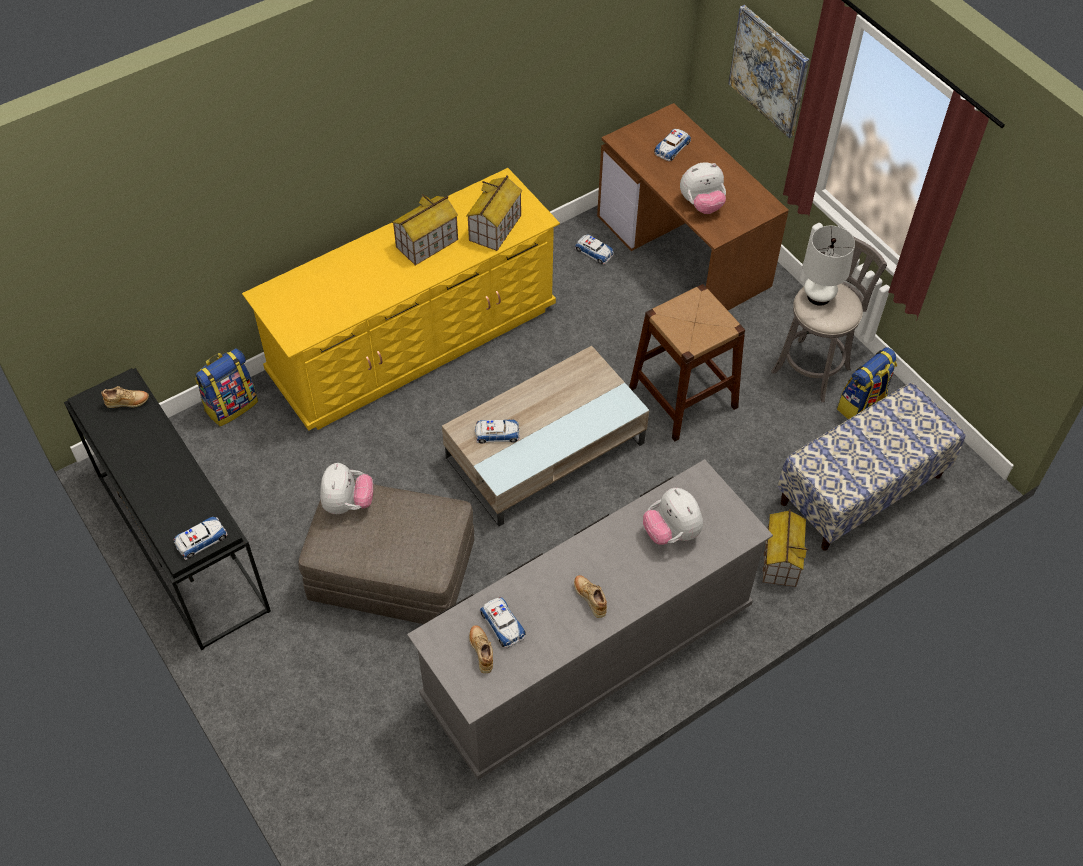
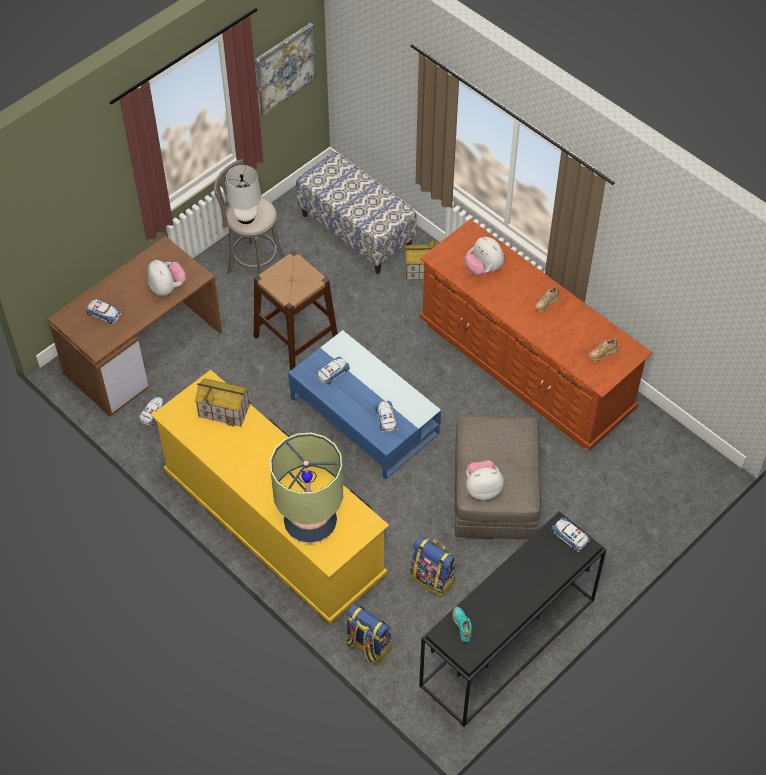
camera: 100 degrees left, 0 degrees up
(128, 403) = (462, 626): beige shoe -> turquoise shoe
(316, 285) = (310, 523): none -> table lamp
(427, 244) = (250, 455): toy house -> none
(502, 624) = (579, 346): toy car -> toy car (333, 372)
(545, 450) = (364, 416): beige coffee table -> blue coffee table
(588, 653) = (525, 366): grey dresser -> brown dresser
(671, 532) = (483, 269): plush toy -> plush toy turned 90 degrees clockwise
(769, 71) = (85, 206): picture -> picture (284, 68)
(862, 406) = (283, 234): backpack -> backpack (433, 578)

